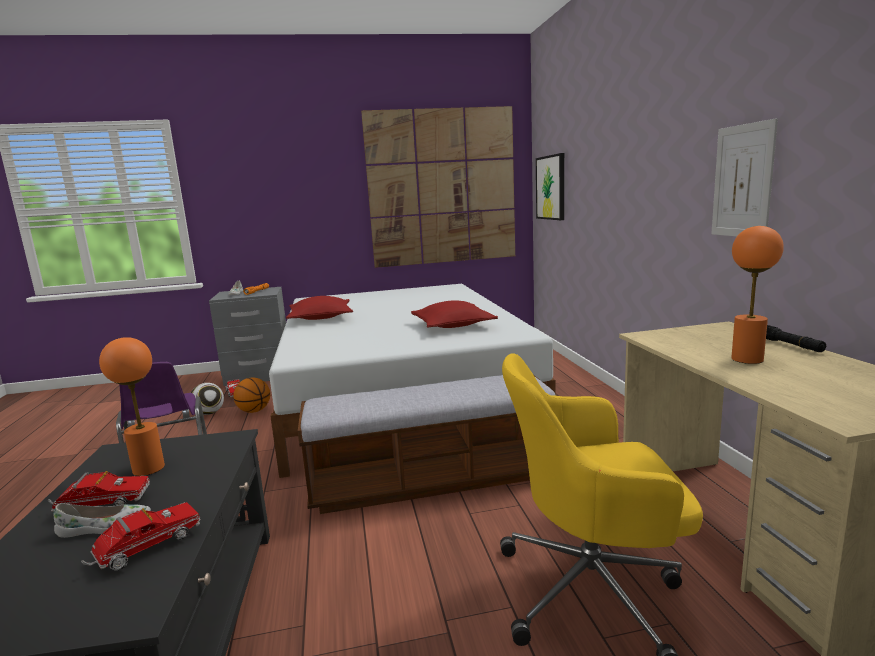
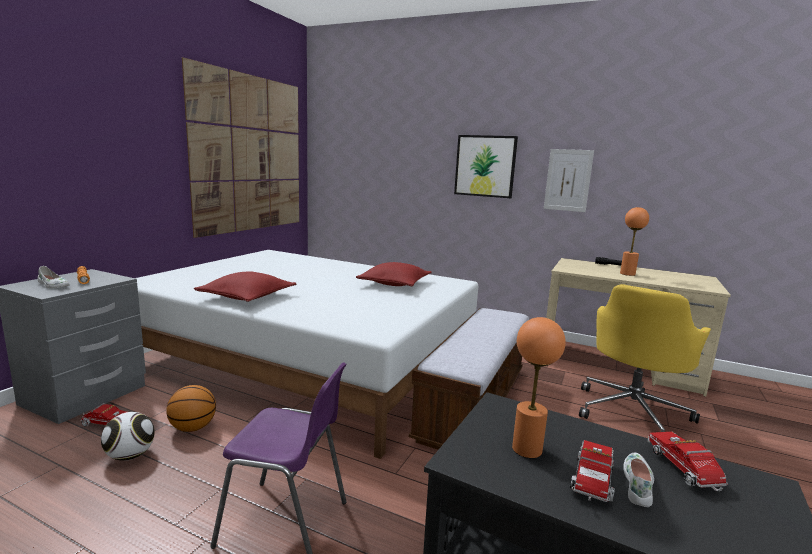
camera: 55 degrees left, 0 degrees up
(551, 187) = (344, 164): picture -> picture (485, 166)

